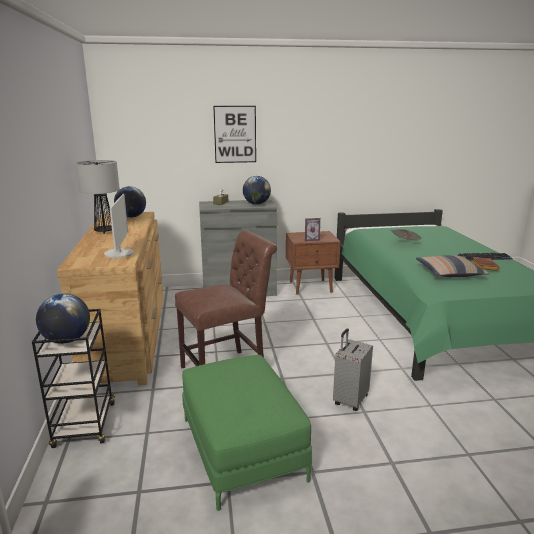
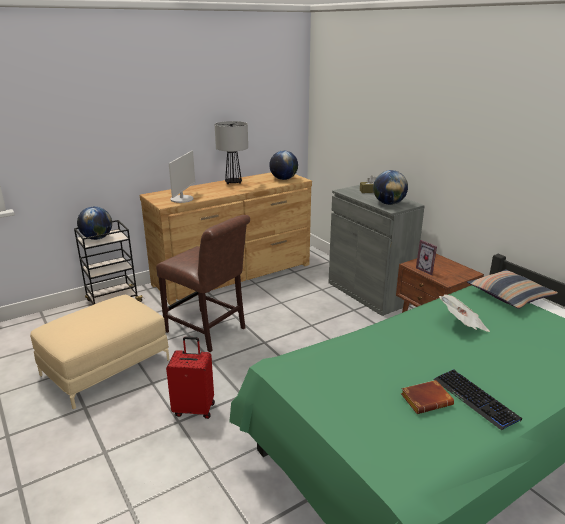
camera: 65 degrees right, 5 degrees up
(119, 253) = (182, 199): monitor -> monitor turned 45 degrees counterclockwise
(235, 134) = (404, 117): picture -> none
(241, 448) = (105, 367): green ottoman -> beige ottoman
(350, 400) = (194, 409): grey suitcase -> red suitcase
(449, 273) = (362, 369): pillow -> pillow (509, 296)

